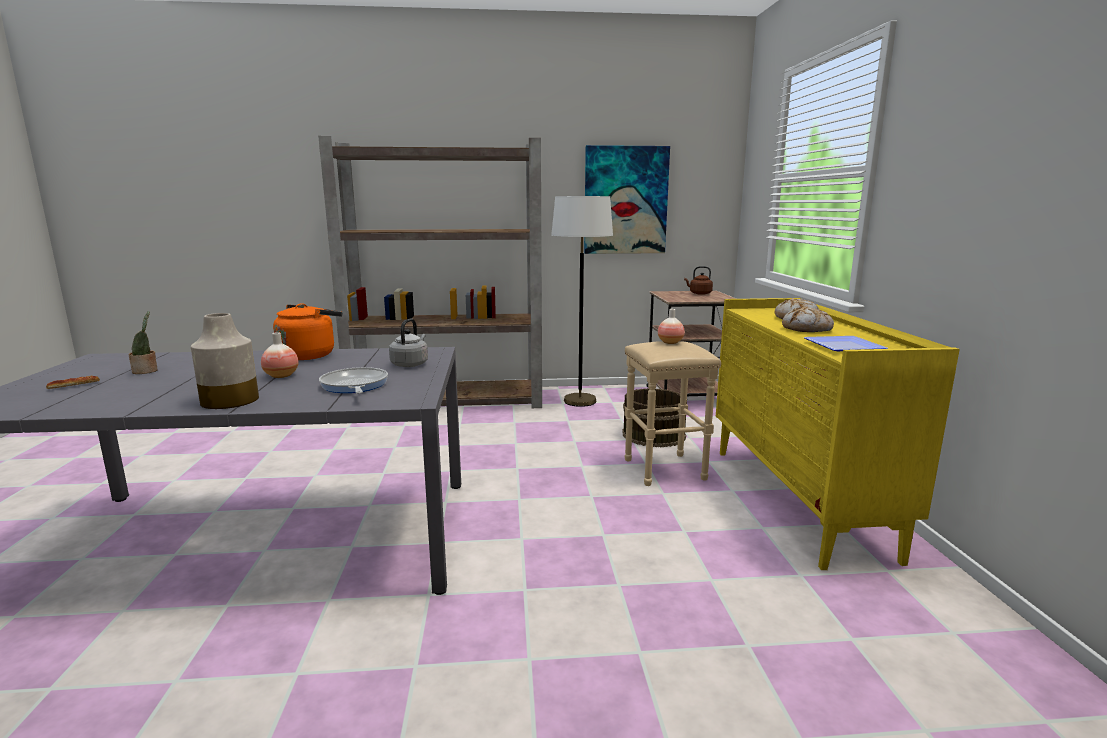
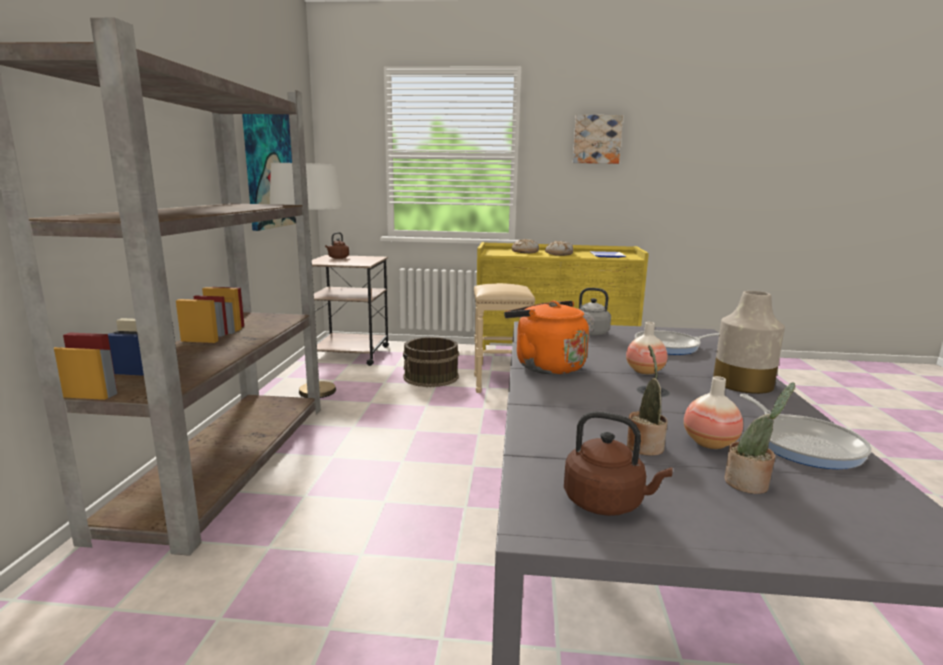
camera: 80 degrees left, 0 degrees up
(74, 386) = (749, 484): bread -> potted plant
(97, 364) = (607, 503): none -> brown kettle
(99, 402) = (803, 444): none -> frying pan
(670, 342) = (500, 284): vase -> vase (709, 443)
(971, 125) = (597, 139): none -> picture

